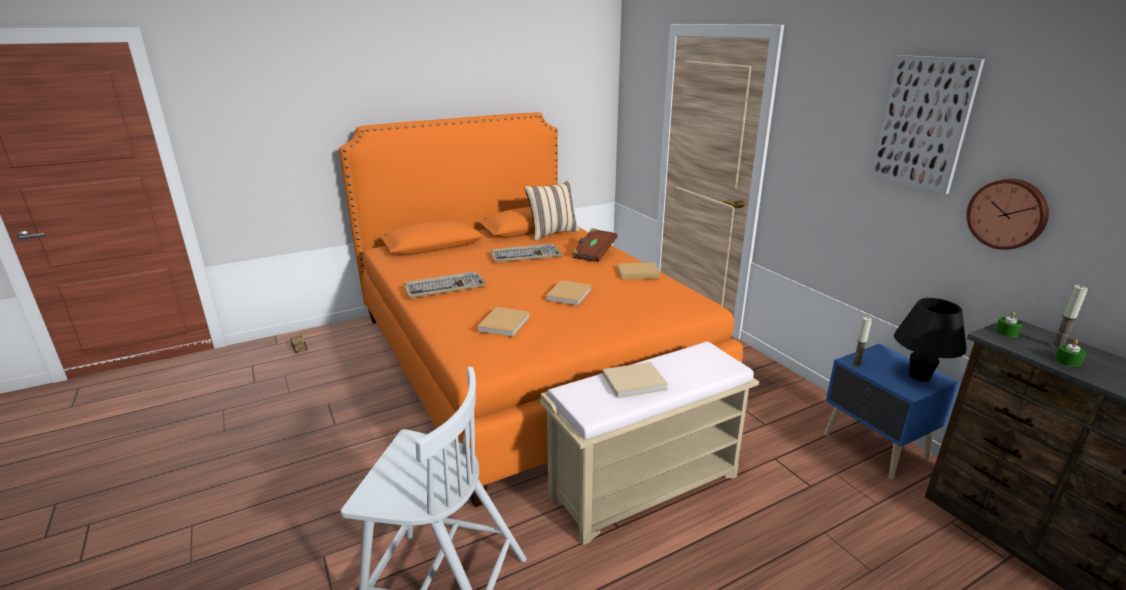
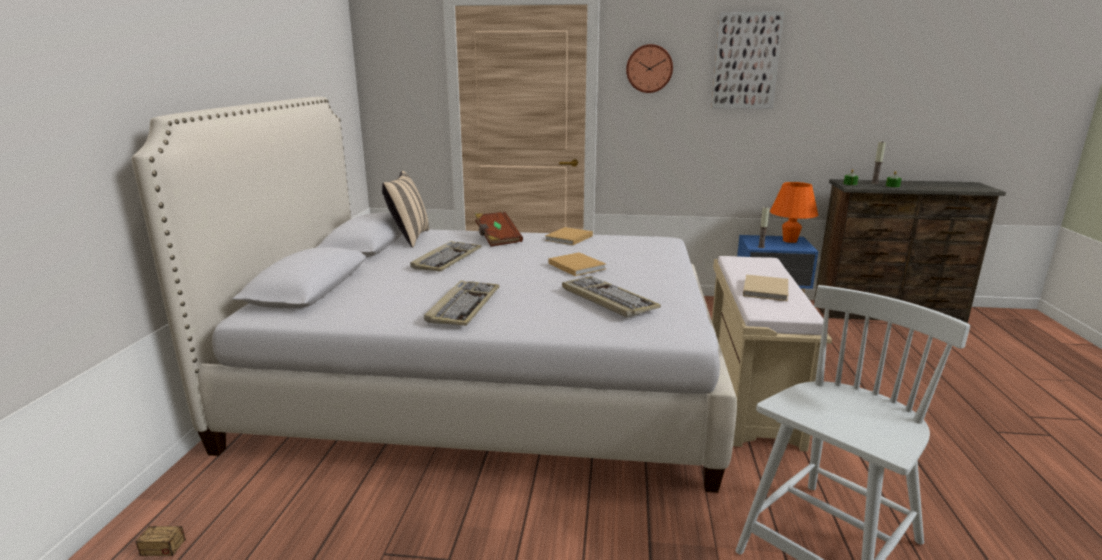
camera: 55 degrees left, 5 degrees down
(505, 323) = (607, 299): beige book -> keyboard
(524, 359) = (487, 382): orange bed -> white bed
(919, 376) = (790, 241): black table lamp -> orange table lamp
(1008, 213) = (813, 113): wall clock -> wall clock (649, 68)

